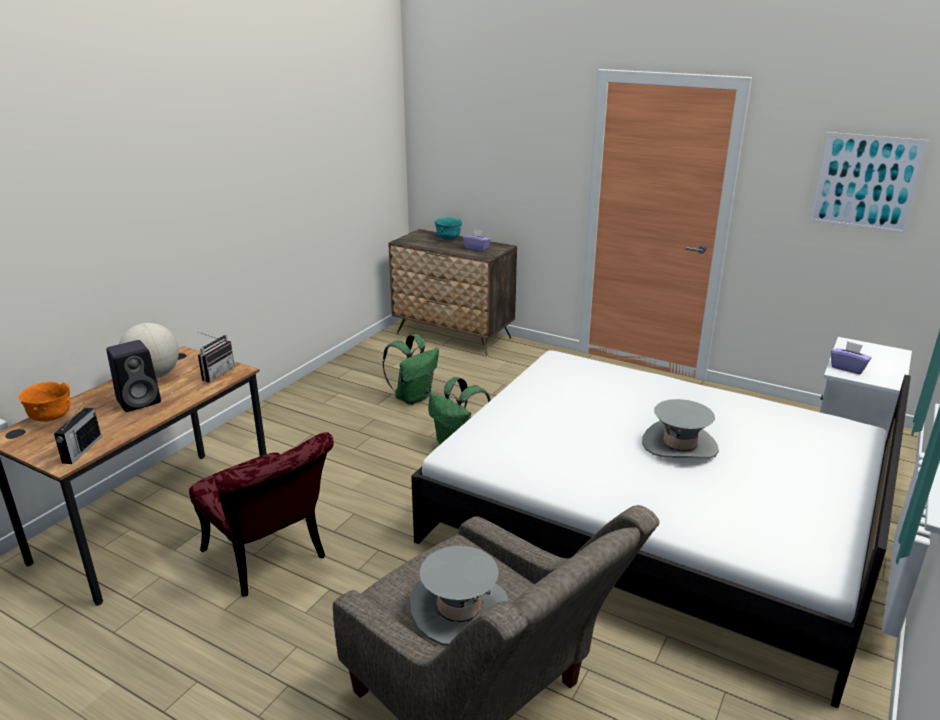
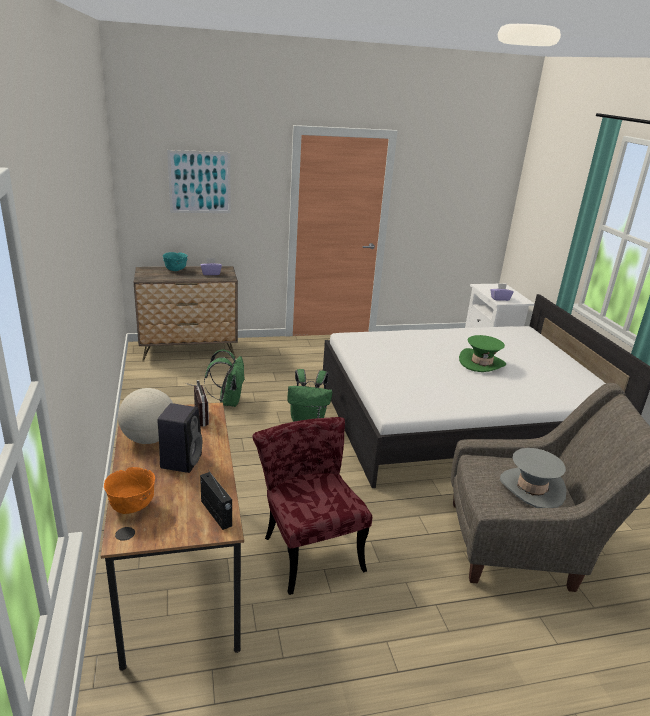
camera: 45 degrees left, 0 degrees up
(271, 560) = (308, 546): red chair -> red chair turned 120 degrees counterclockwise
(679, 445) = (481, 363): grey hat -> green hat
(865, 182) = (461, 192): picture -> picture (199, 182)

